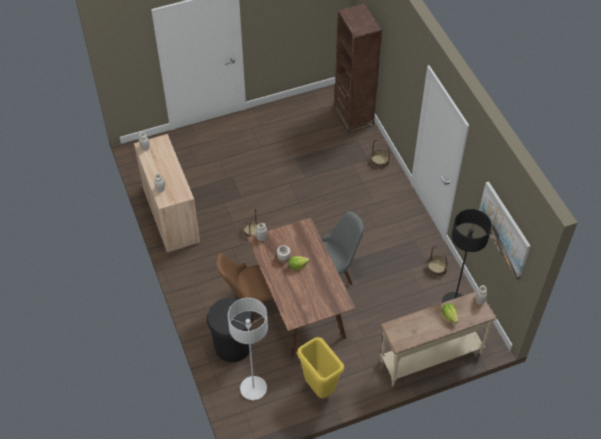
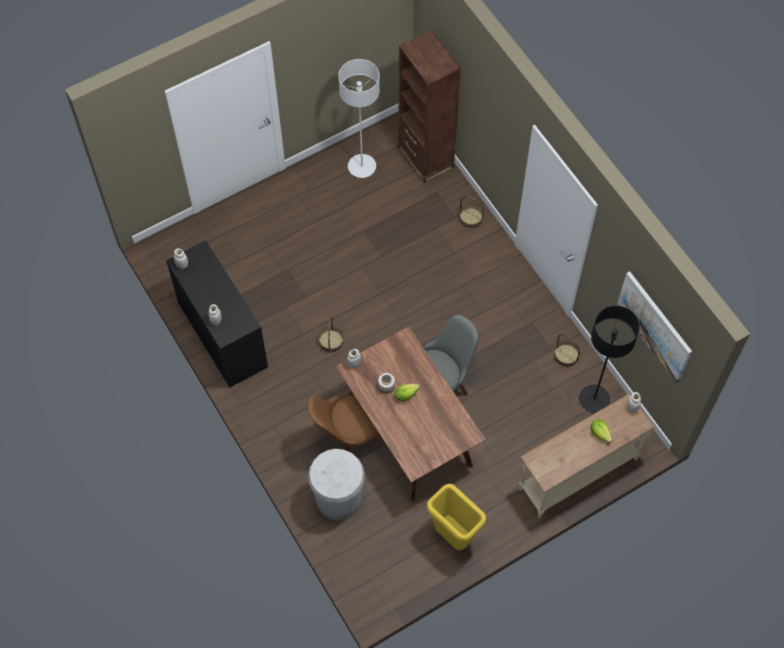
camera: 10 degrees left, 10 degrees up
(171, 215) = (223, 335): beige cabinet -> black cabinet
(232, 346) = (338, 499): black trash can -> white trash can
(253, 388) = (375, 549): grey floor lamp -> grey floor lamp (362, 166)

